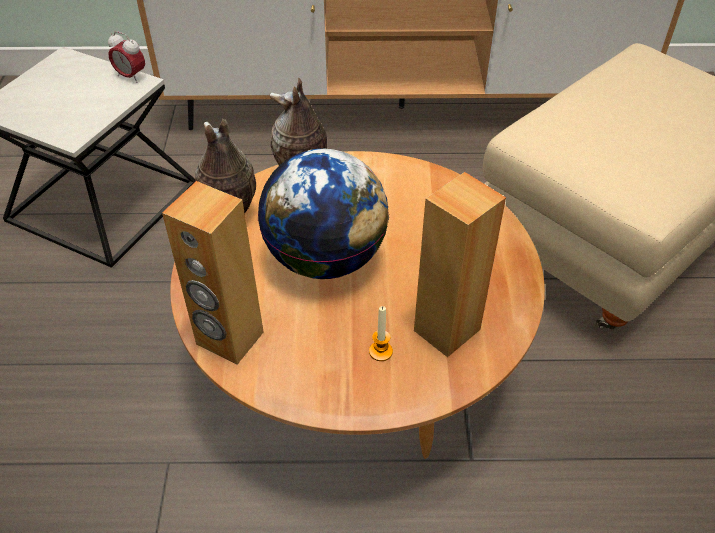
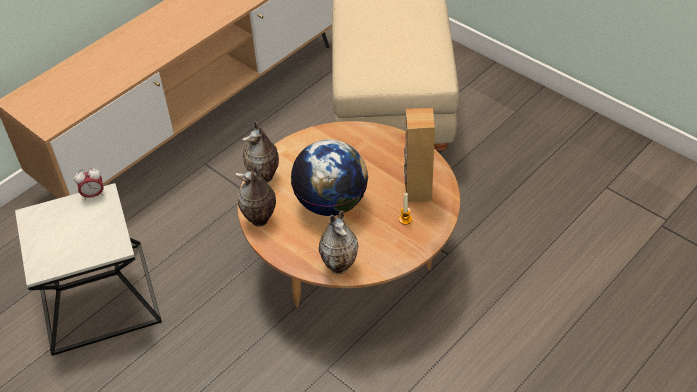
camera: 45 degrees left, 0 degrees up
(229, 339) = (340, 265): brown speaker -> vase

